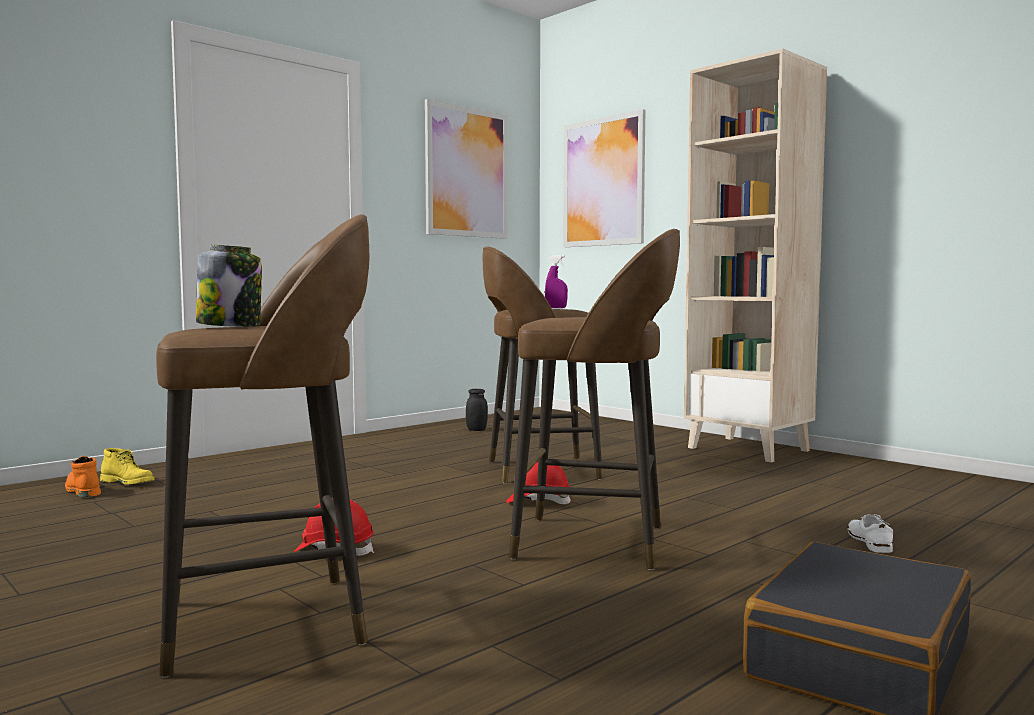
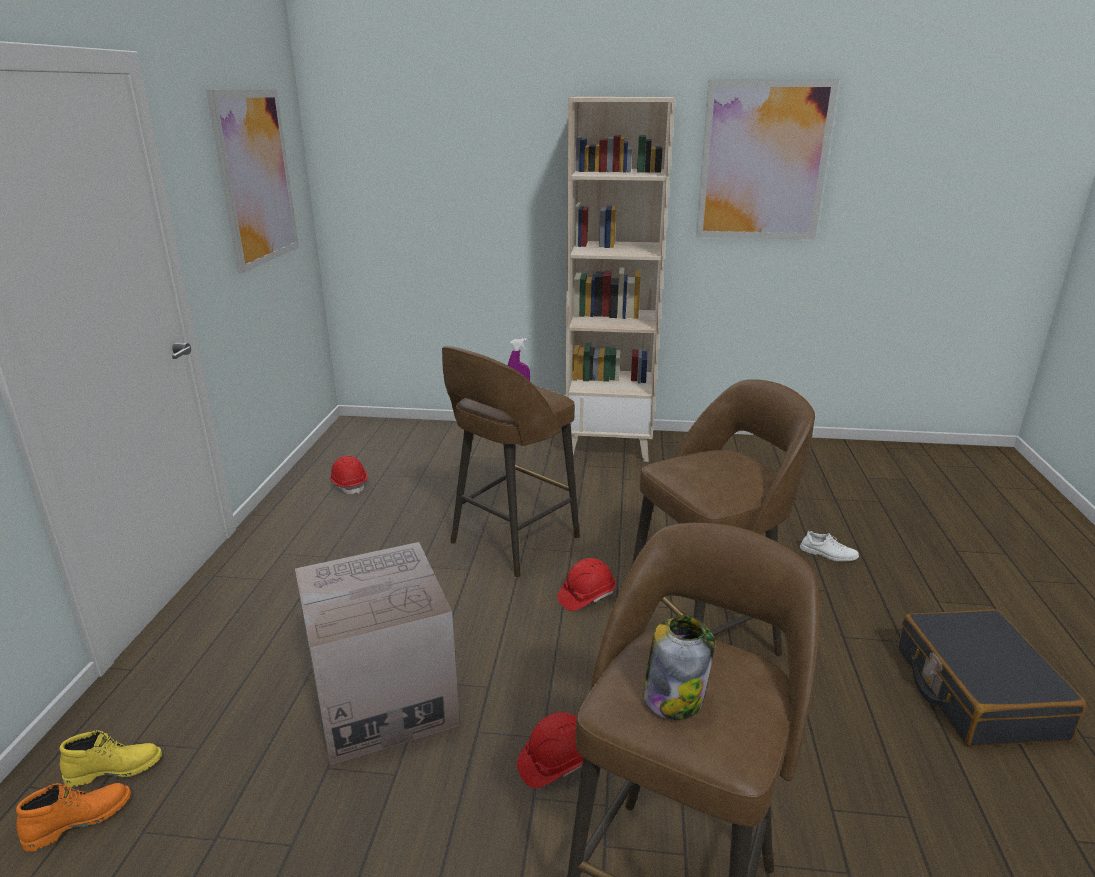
camera: 40 degrees left, 20 degrees up
(82, 490) = (79, 820): orange boot -> orange boot turned 135 degrees clockwise
(295, 500) = (383, 700): none -> cardboard box
(476, 430) = (349, 484): black jar -> red hard hat
(603, 182) = (406, 177): picture -> picture (763, 161)
(869, 542) = (828, 553): white shoe -> white shoe turned 150 degrees clockwise

